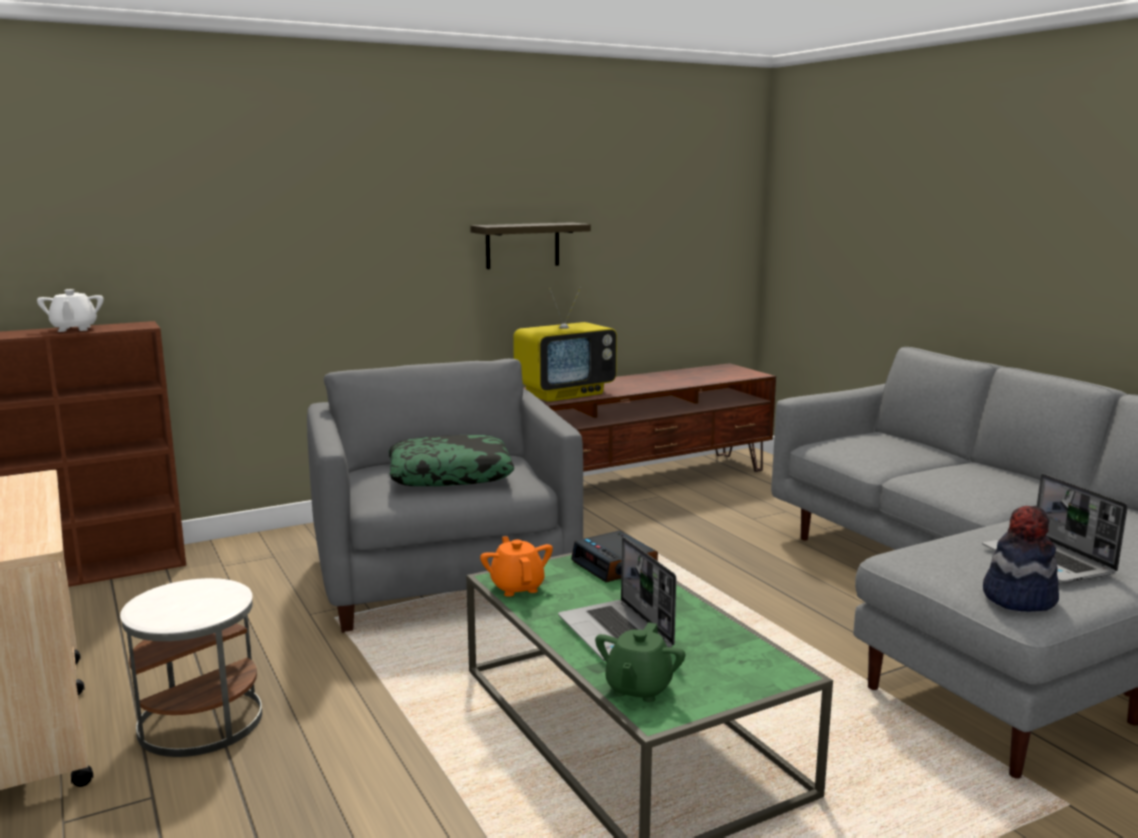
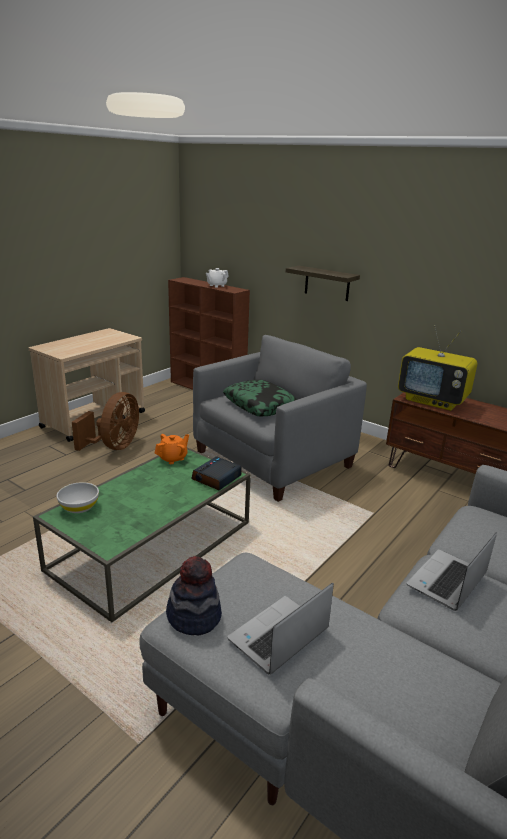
camera: 65 degrees right, 10 degrees up
(199, 722) = (114, 446): white side table -> brown fan
(522, 245) = (450, 292): shelf -> shelf (327, 283)
(617, 633) = (134, 492): laptop -> laptop (447, 582)
(638, 688) = (79, 507): green teapot -> white bowl

